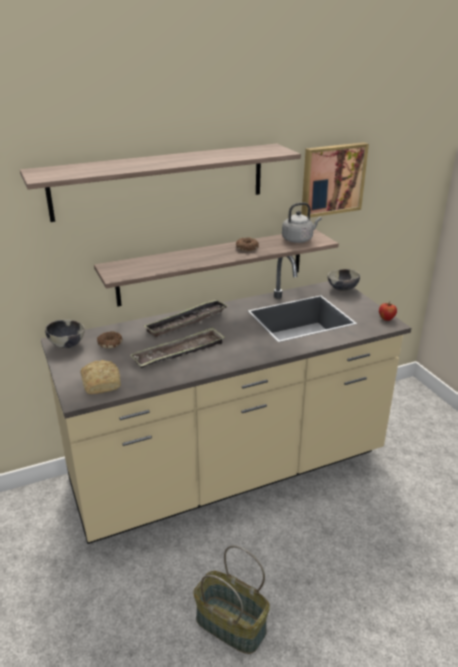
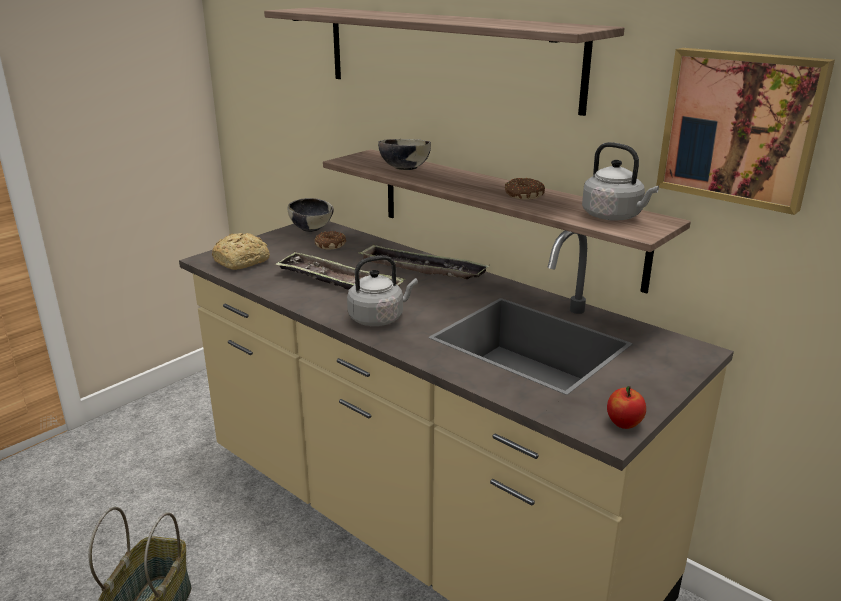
camera: 65 degrees right, 5 degrees down
(244, 350) = (379, 318): none -> grey kettle
(342, 289) = (685, 359): bowl -> bowl (404, 169)

